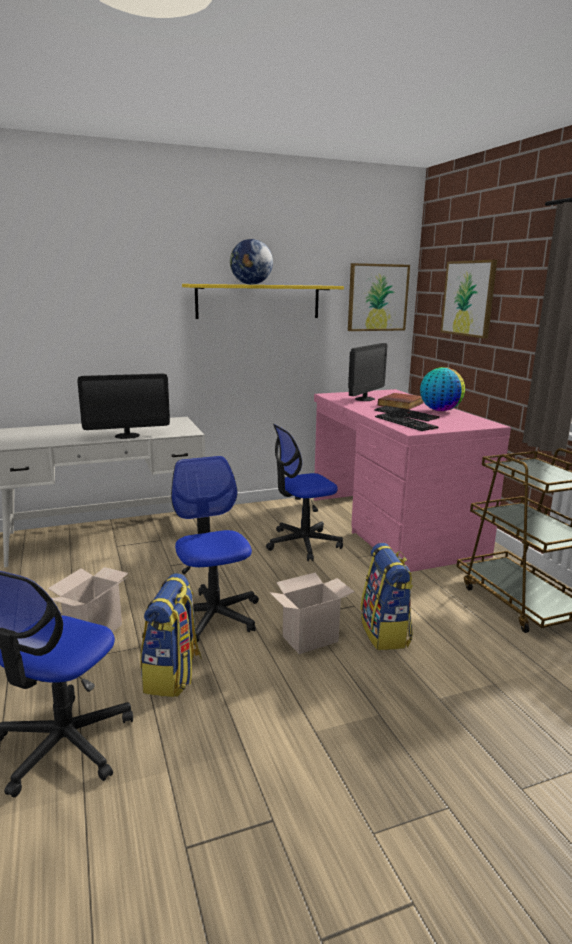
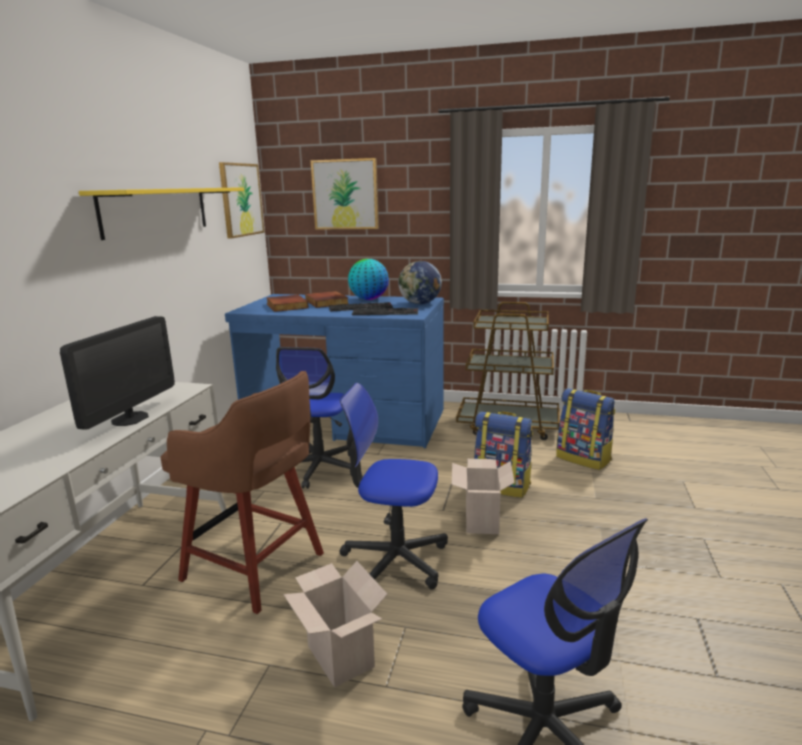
camera: 55 degrees left, 0 degrees up
(159, 571) = (256, 568): none -> brown stool
(173, 675) = (476, 616): backpack -> backpack (584, 459)
(251, 284) = (165, 188): globe -> globe (420, 303)
(364, 399) = (286, 306): monitor -> book
(392, 526) = (346, 421): pink desk -> blue desk

